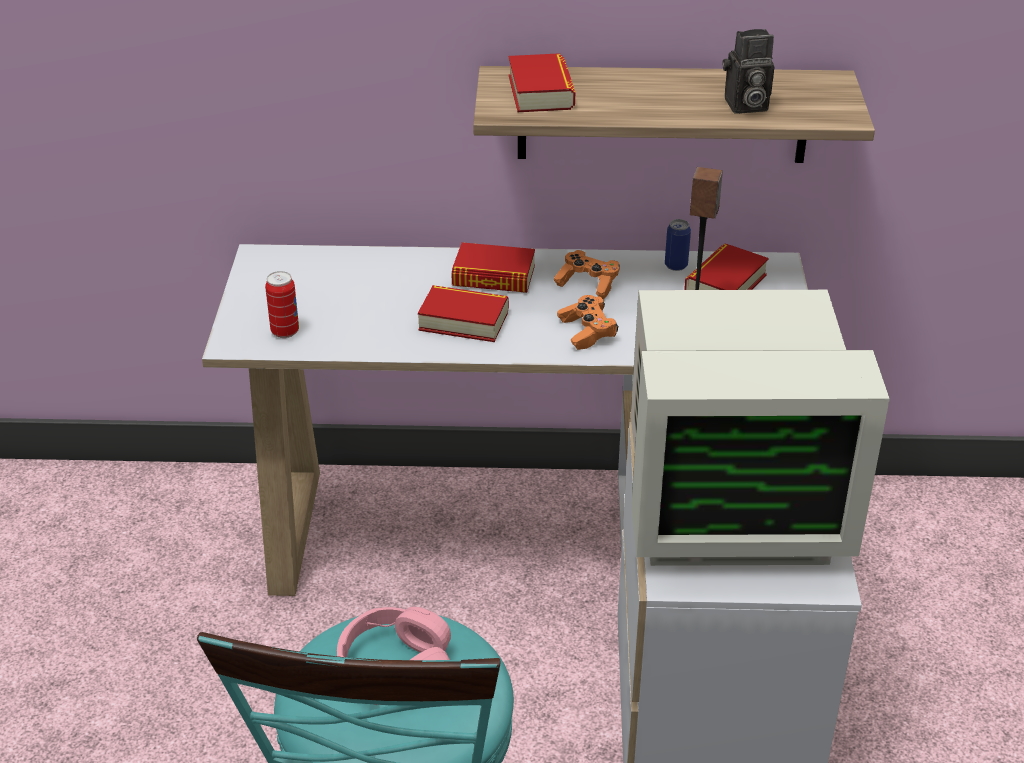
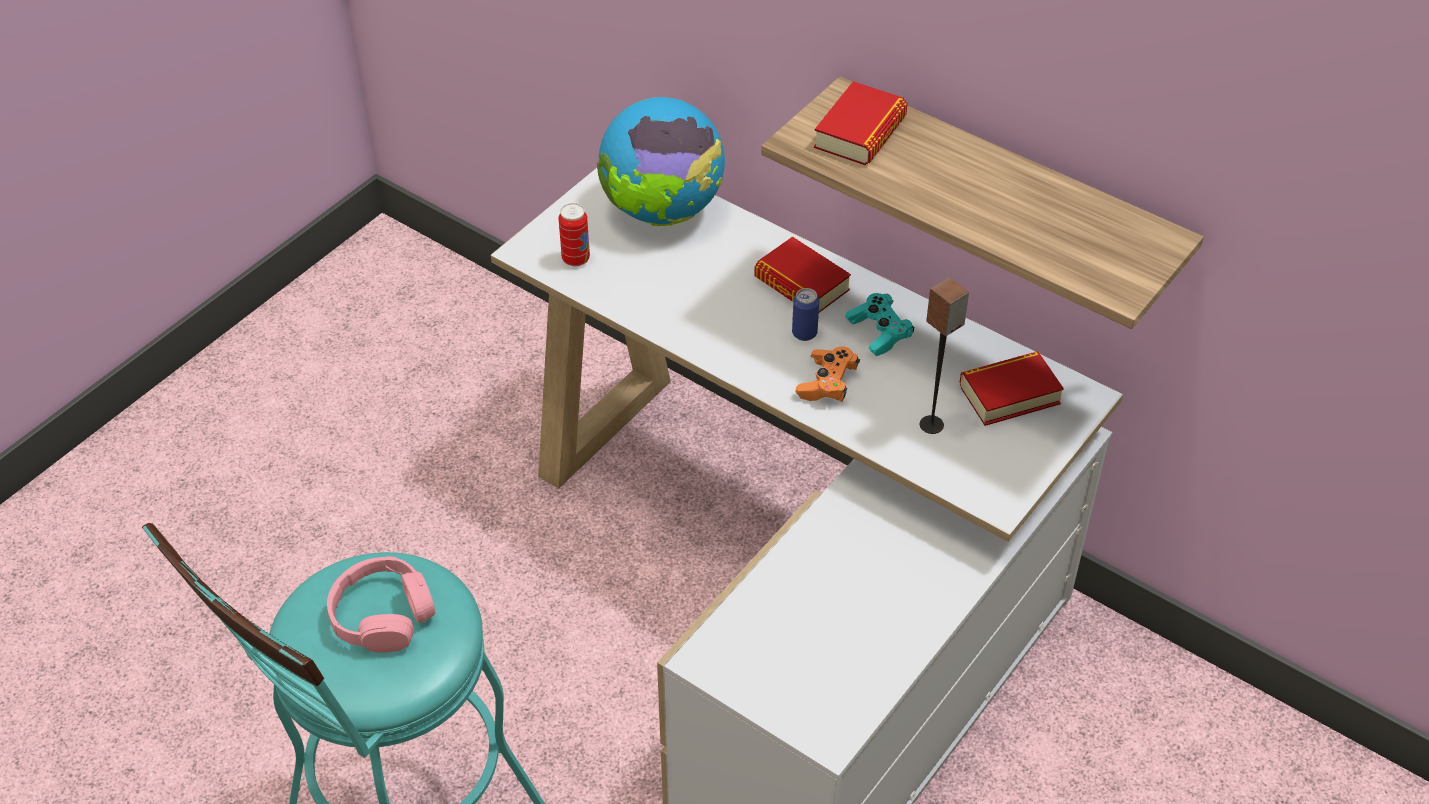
camera: 35 degrees right, 10 degrees up
(324, 271) = (662, 210): none -> globe
(463, 321) = (731, 319): book -> none
(588, 284) = (879, 332): orange game controller -> turquoise game controller
(676, 265) = (982, 351): can -> can (804, 333)
(729, 503) = (821, 616): monitor -> none
(744, 106) = (1035, 233): camera -> none

